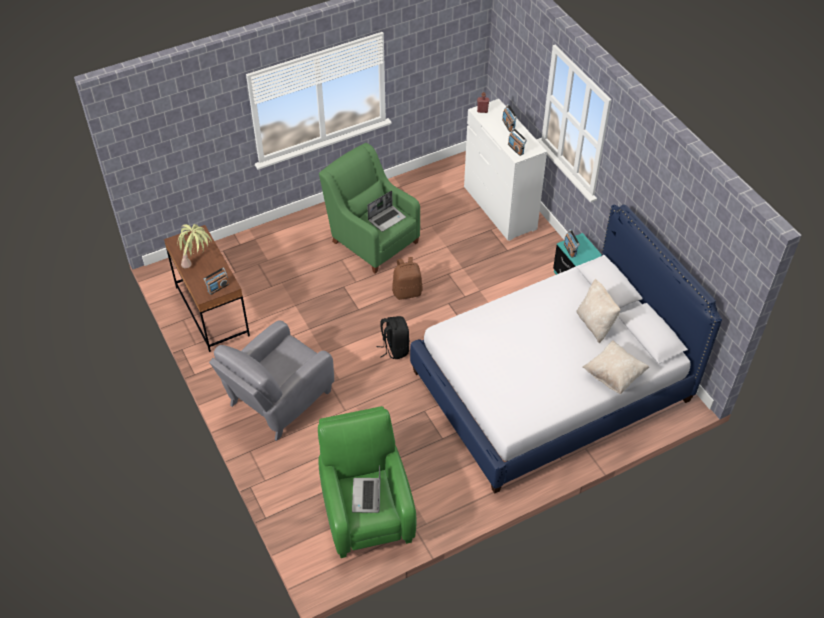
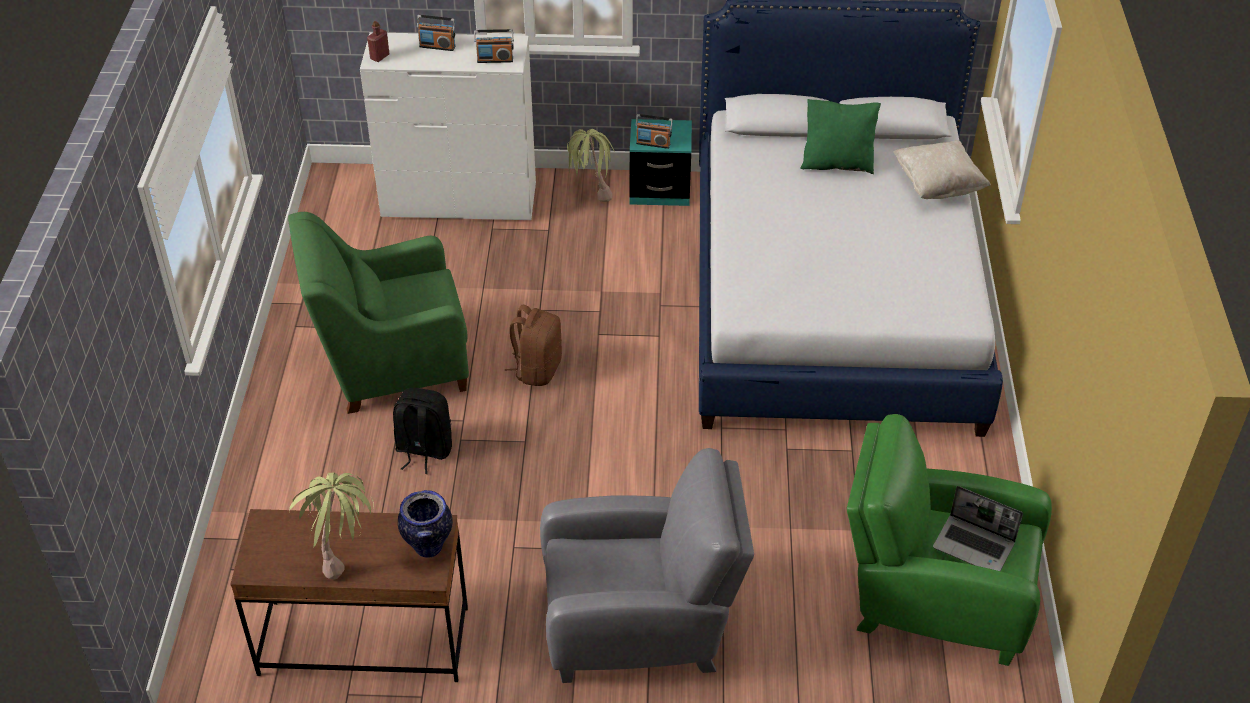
camera: 60 degrees left, 5 degrees down
(218, 287) = (428, 546): radio -> vase
(278, 400) = (640, 624): grey armchair -> grey armchair turned 75 degrees counterclockwise
(387, 218) = (421, 295): laptop -> none
(394, 348) = (640, 432): black backpack -> black backpack (423, 450)
(548, 253) = (590, 193): none -> potted plant
(595, 324) = (837, 163): beige pillow -> green pillow

